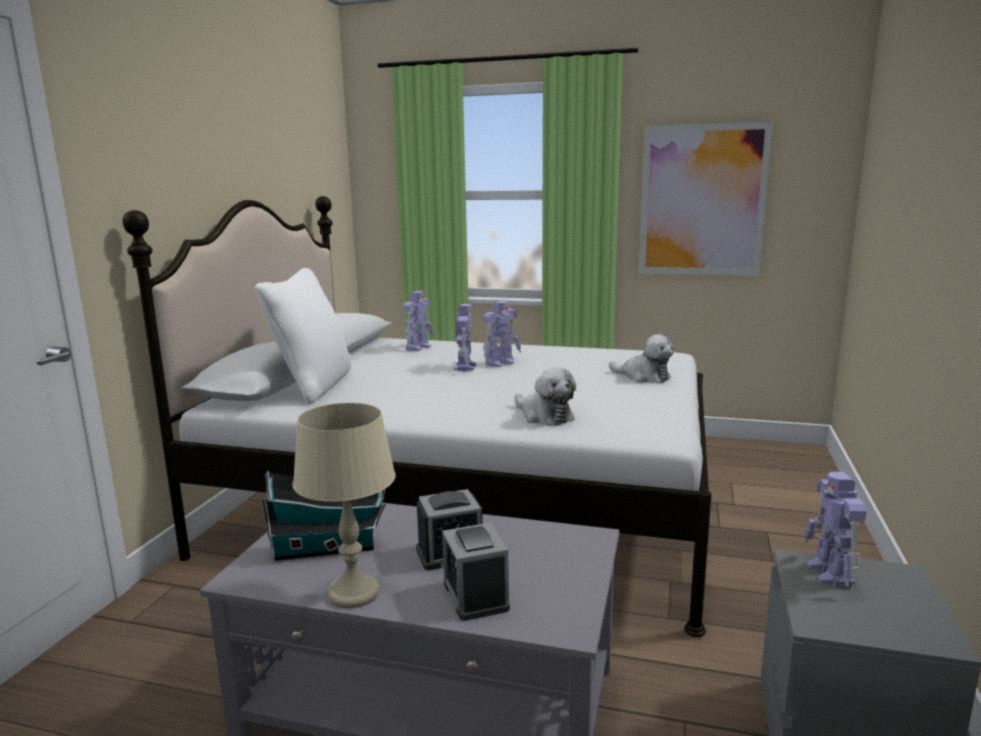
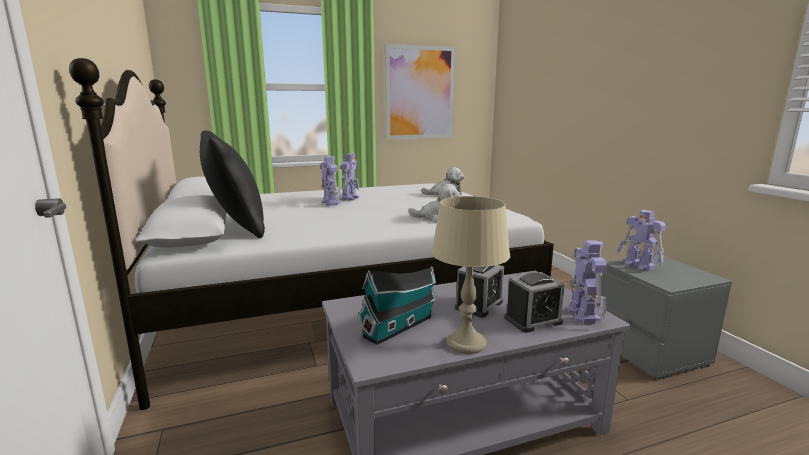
camera: 35 degrees left, 0 degrees up
(313, 386) = (236, 228): white pillow -> black pillow
(418, 347) = (271, 197): toy robot -> toy robot (582, 314)
(475, 596) = (533, 320): alarm clock -> alarm clock turned 60 degrees counterclockwise

